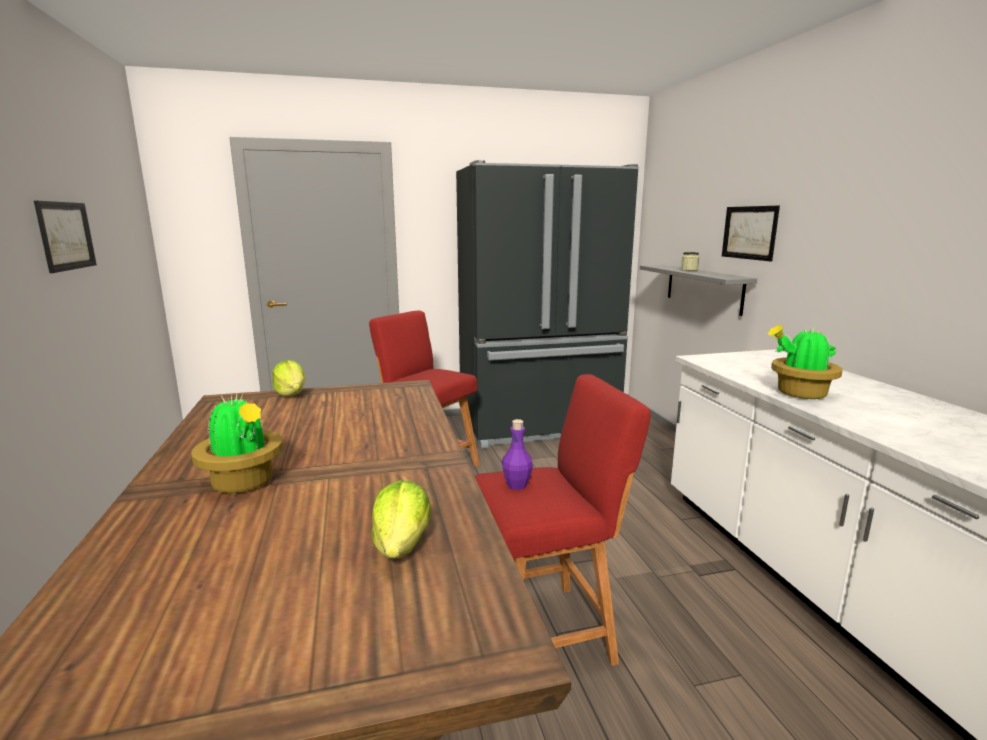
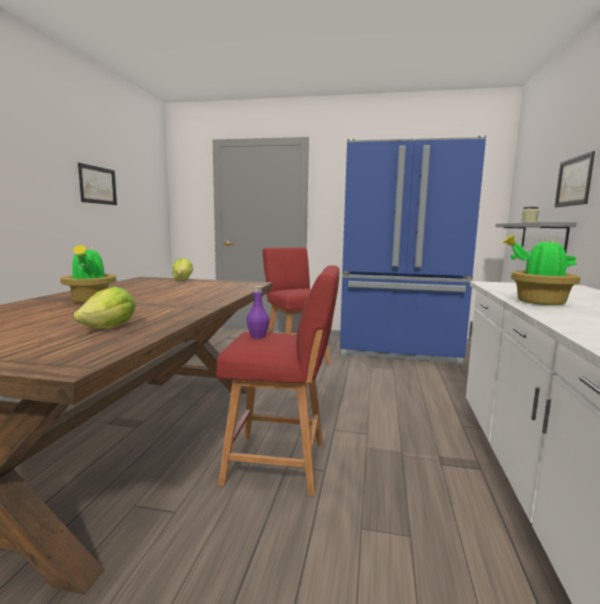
camera: 25 degrees right, 5 degrees down
(539, 426) = (399, 350): black fridge -> blue fridge

